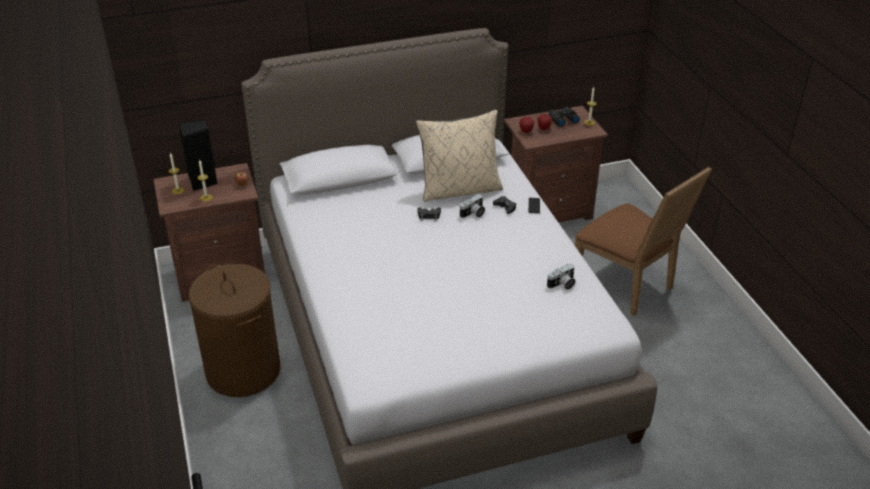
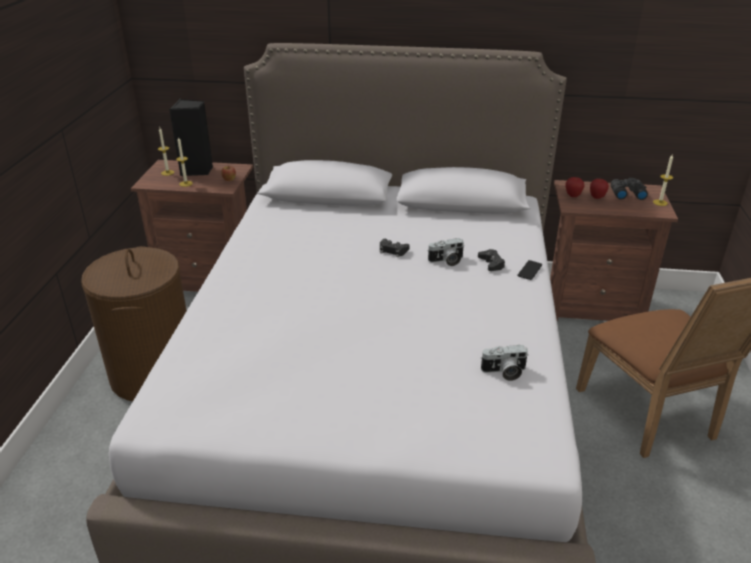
camera: 25 degrees right, 5 degrees down
(460, 189) = (450, 233): beige pillow -> none

